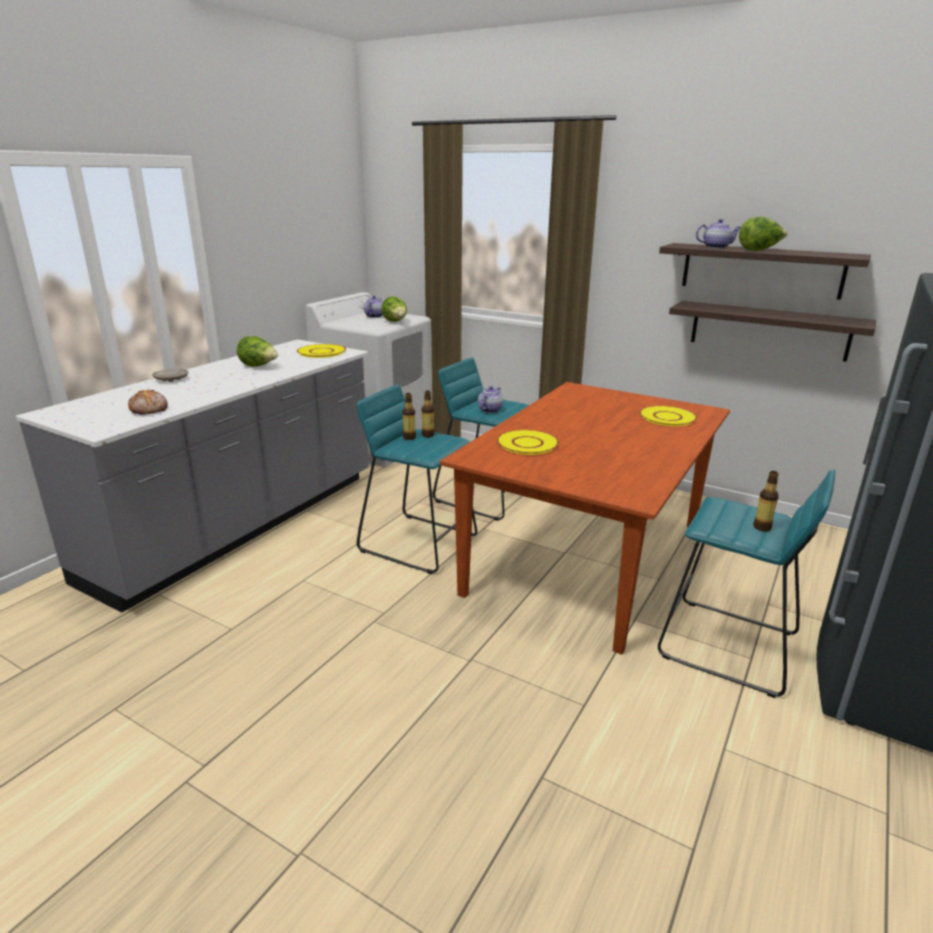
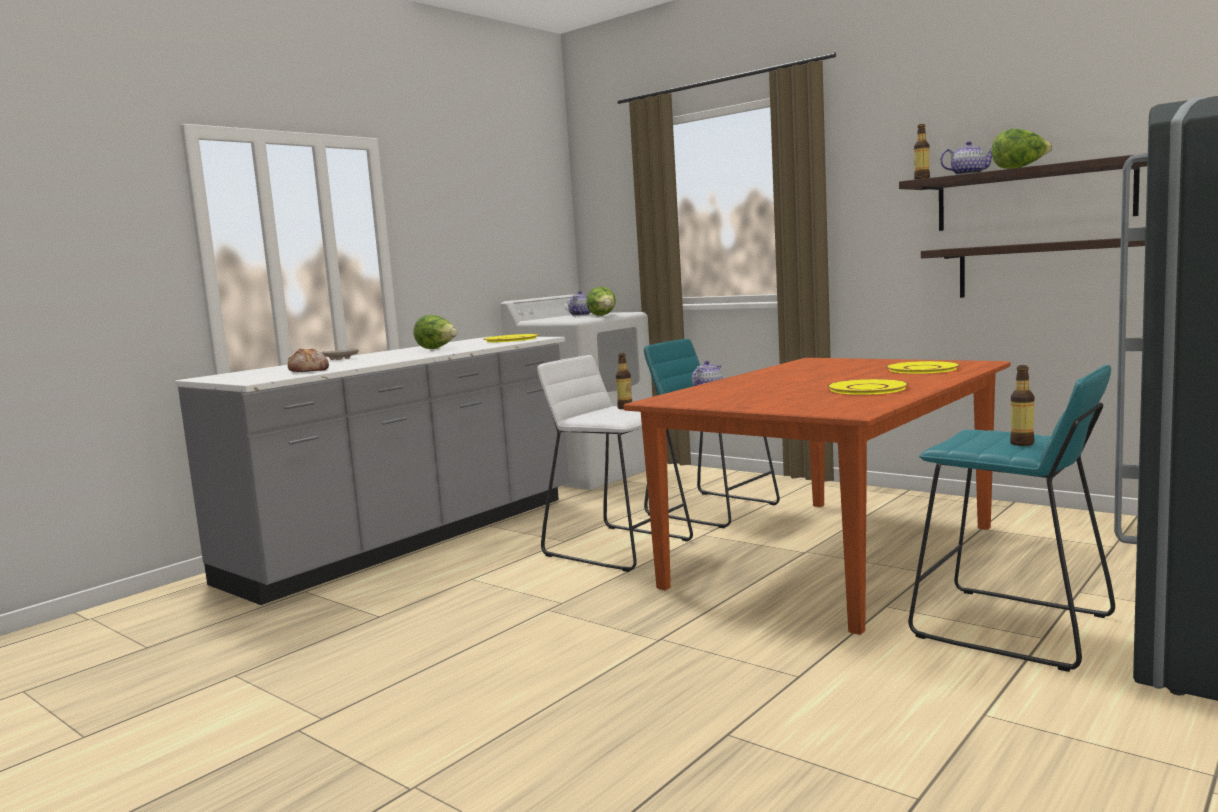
camera: 10 degrees right, 15 degrees down
(409, 437) = (602, 410): bottle -> bottle (921, 179)
(418, 542) = (618, 547): turquoise stool -> white stool
(527, 443) = (733, 390): yellow plate -> yellow plate (867, 388)

